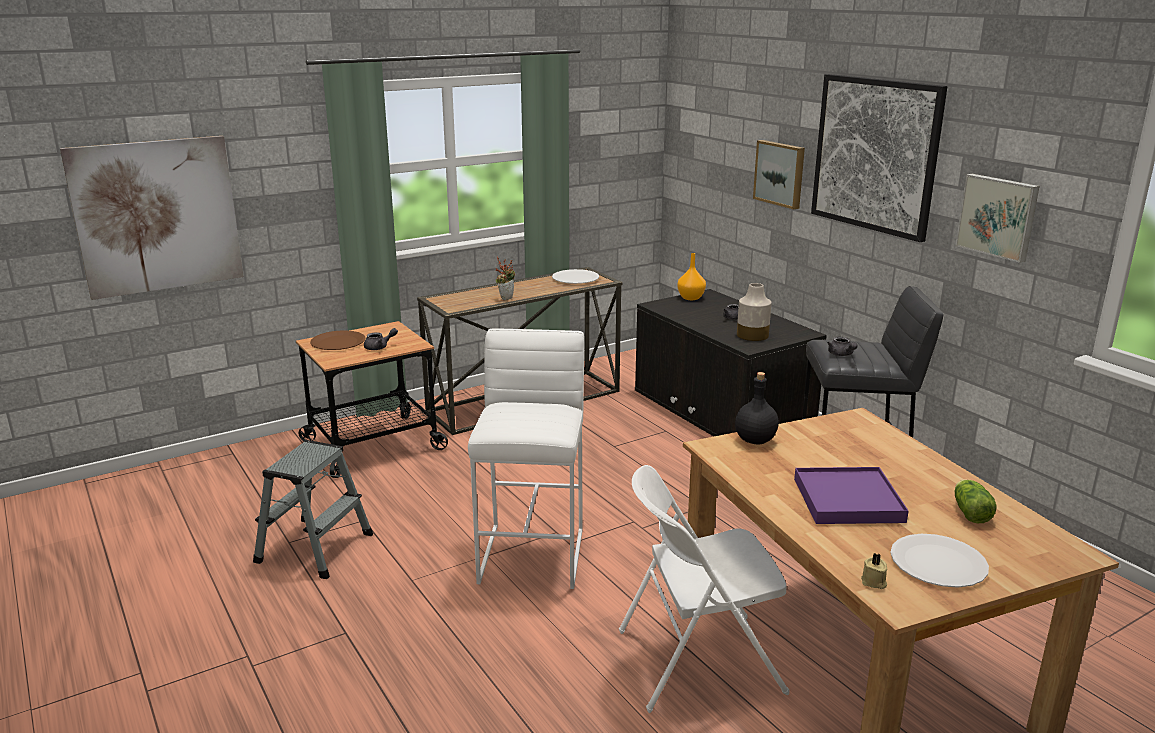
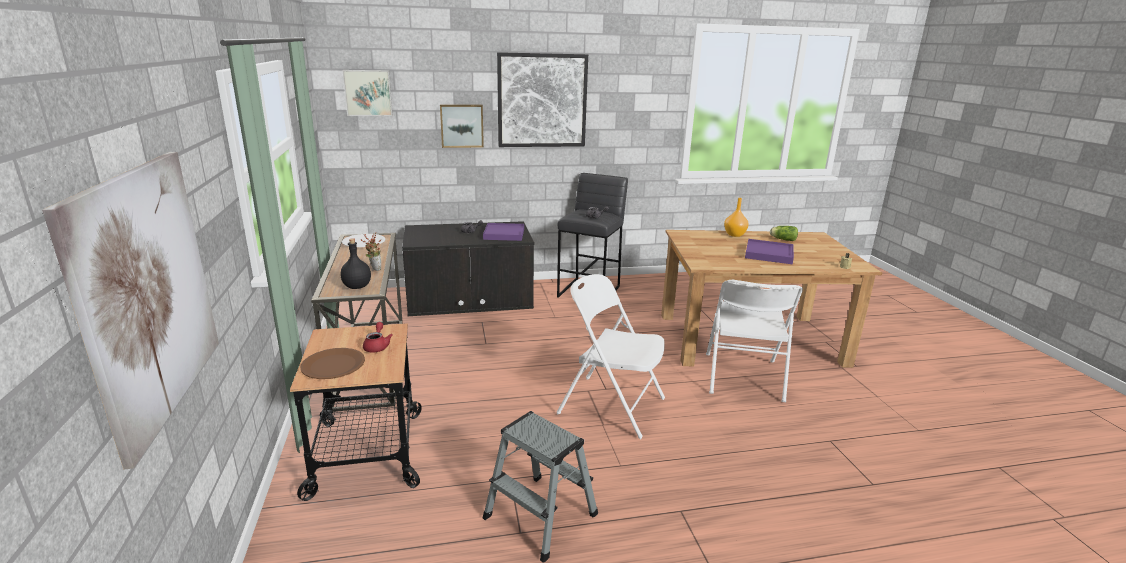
camera: 70 degrees left, 0 degrees up
(379, 347) = (377, 346): grey teapot -> red teapot
(532, 554) = (612, 405): white stool -> white chair
(690, 298) = (415, 232): orange vase -> orange vase (734, 235)
(753, 335) = (504, 234): beige vase -> purple tray
(755, 441) = (696, 255): black bottle -> black bottle (357, 287)
(938, 563) = (827, 254): white plate -> none
(998, 216) = (626, 122): picture -> picture (368, 93)

